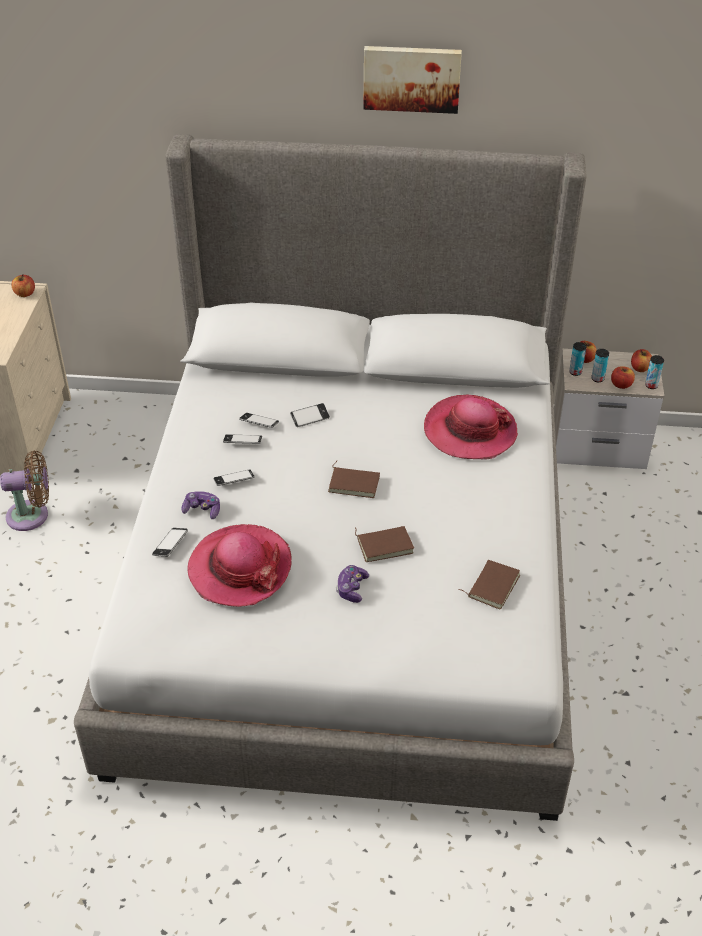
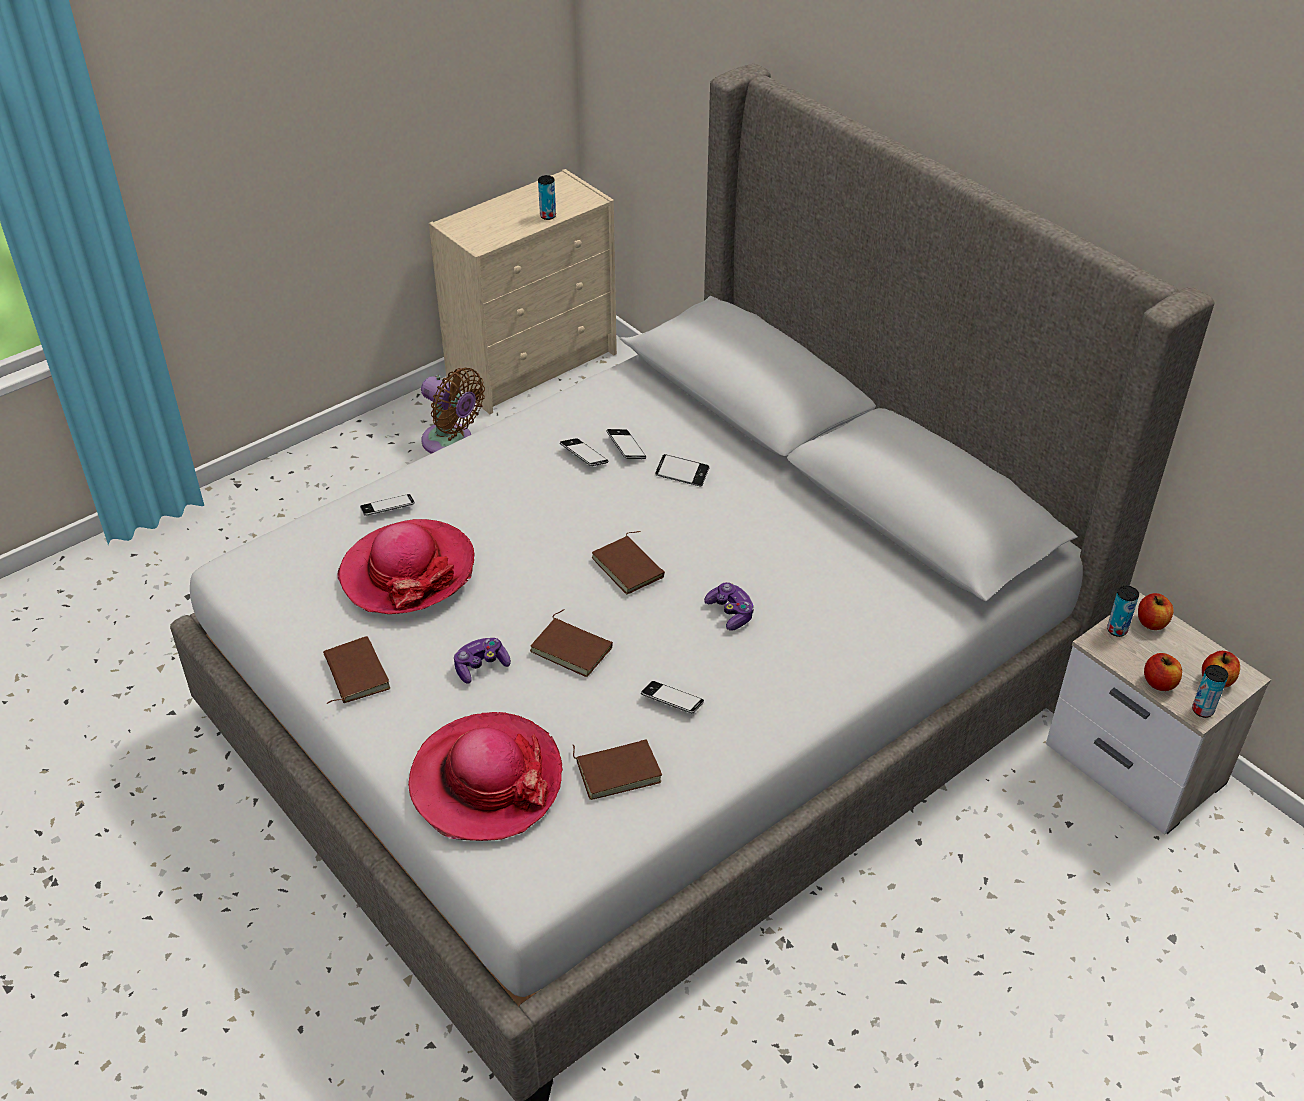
camera: 45 degrees right, 0 degrees up
(25, 294) = (581, 199): apple -> none
(202, 510) = (457, 496): game controller -> game controller (730, 613)
(234, 480) = (523, 487): phone -> phone (672, 701)
(290, 644) = (354, 673): none -> brown book
(412, 78) = (1021, 89): picture -> none
(470, 431) = (832, 597): hat -> hat (486, 780)
(597, 378) = (1136, 656): can -> can (548, 216)

